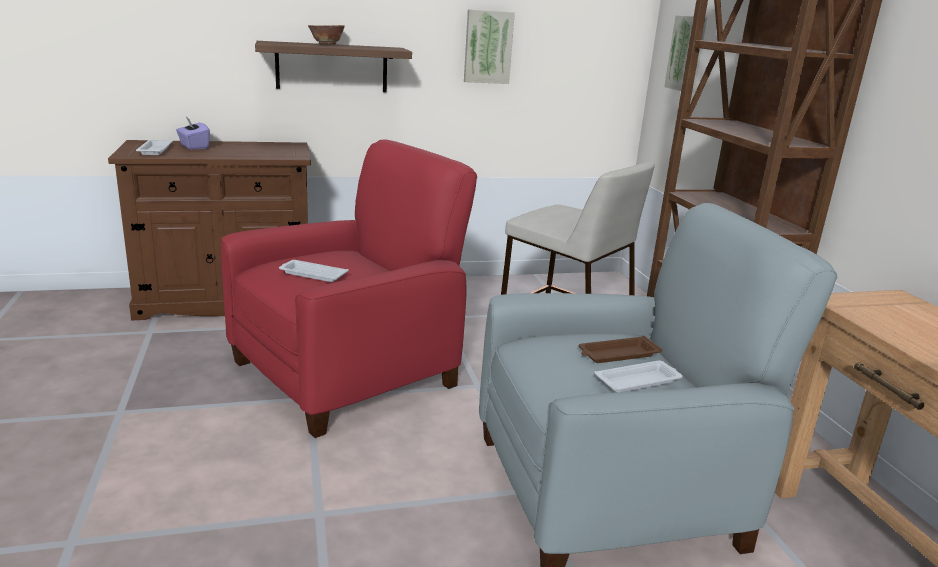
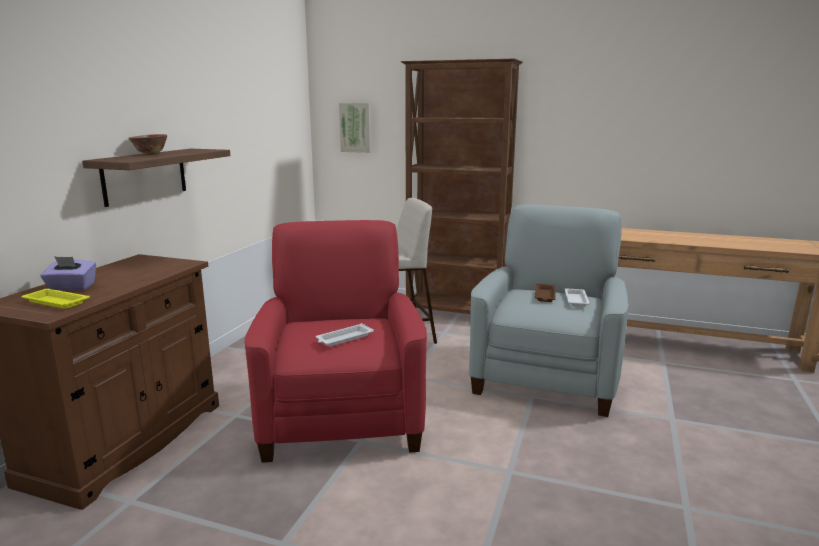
camera: 55 degrees left, 5 degrees down
(155, 150) = (55, 302): white tray -> yellow tray
(487, 47) = (238, 139): picture -> none

